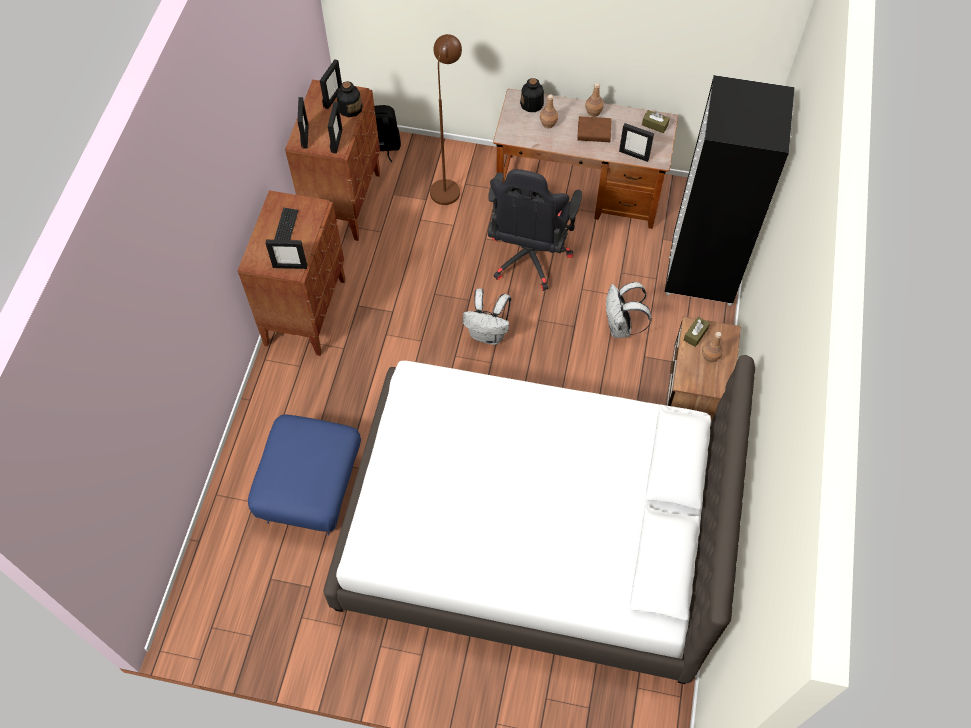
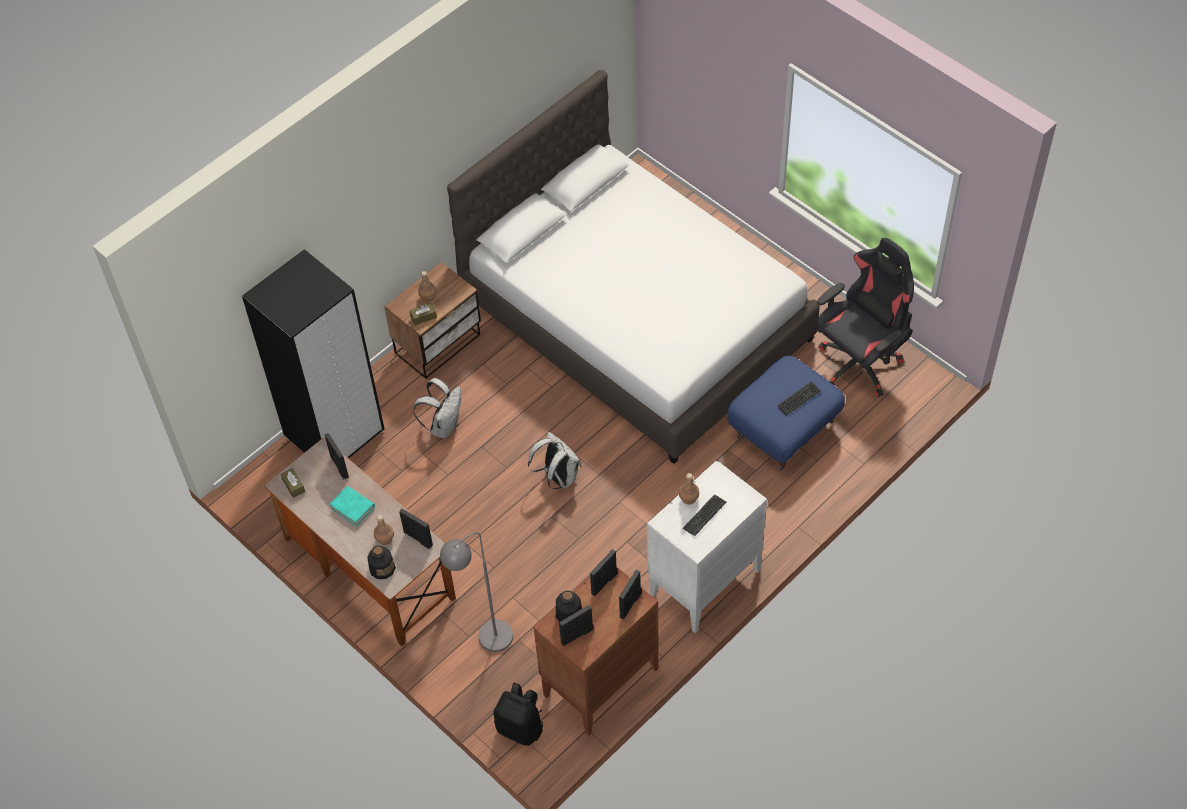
camera: 145 degrees left, 5 degrees down
(289, 465) = (798, 399): none -> keyboard
(290, 266) = (719, 479): picture frame -> picture frame (417, 539)
(307, 312) = (703, 582): brown dresser -> white dresser
(447, 186) = (487, 643): brown floor lamp -> grey floor lamp
(529, 256) = (467, 529): black office chair -> black office chair (858, 365)
(593, 112) = (334, 528): brown bottle -> brown bottle (688, 498)
(594, 132) = (352, 507): brown book -> turquoise book

